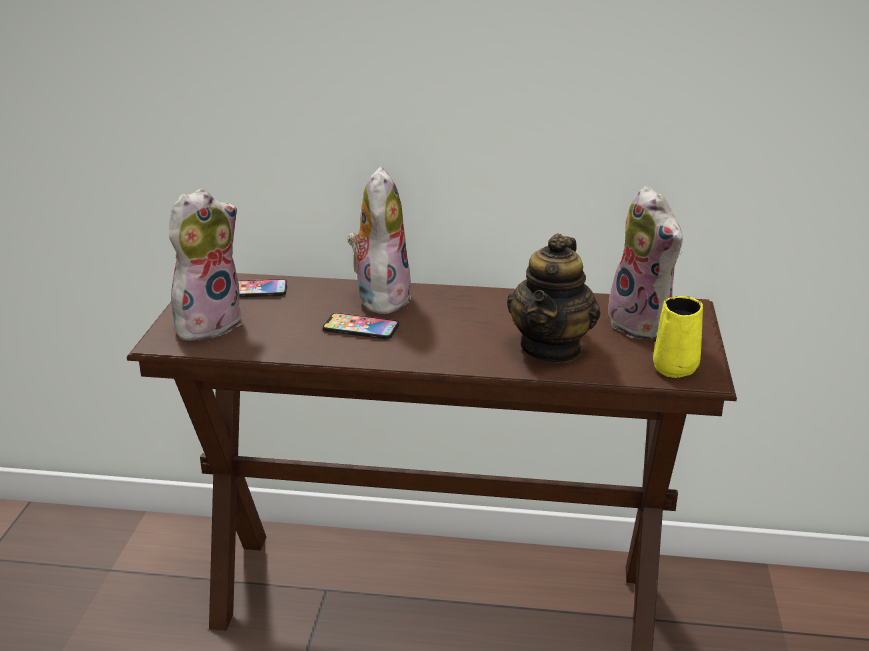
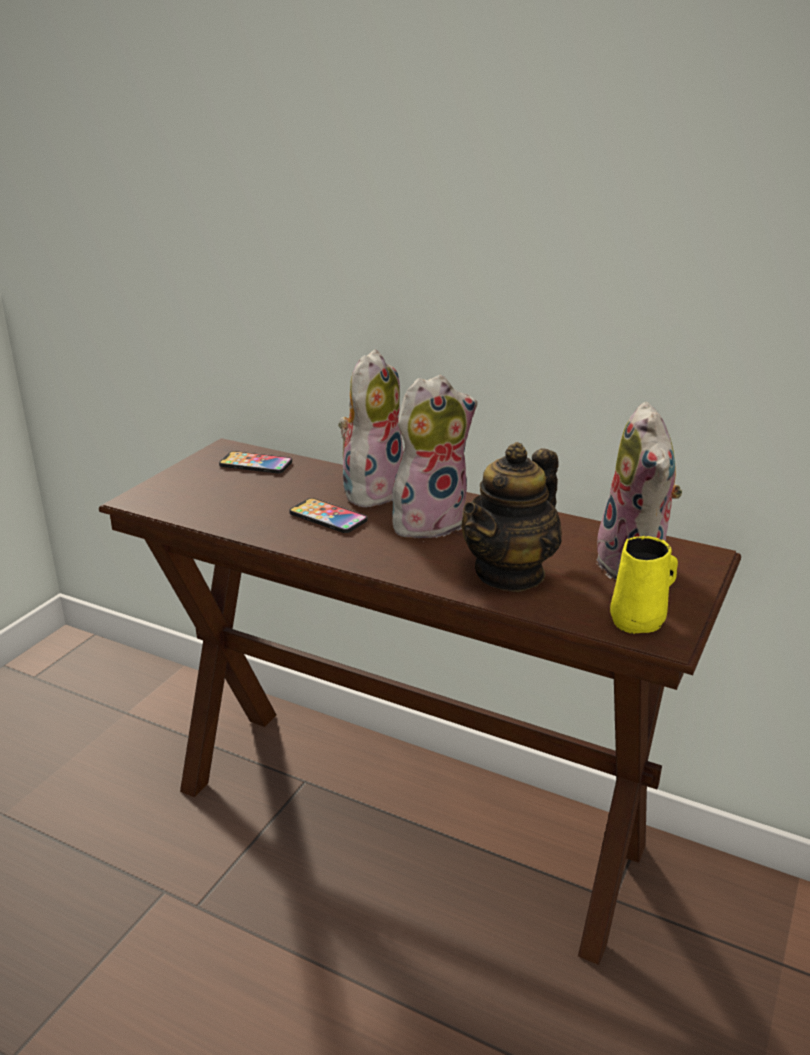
camera: 20 degrees right, 0 degrees up
(208, 323) = (190, 488): plush toy -> plush toy (429, 521)

